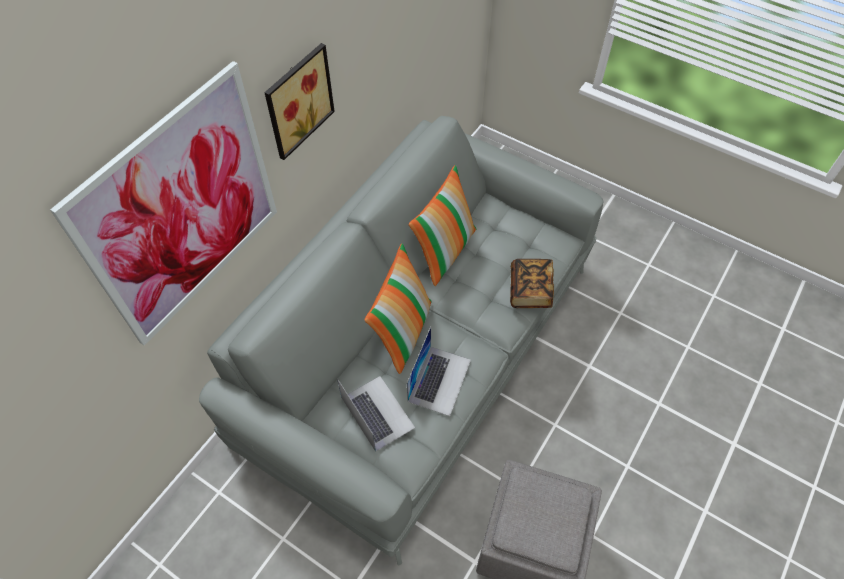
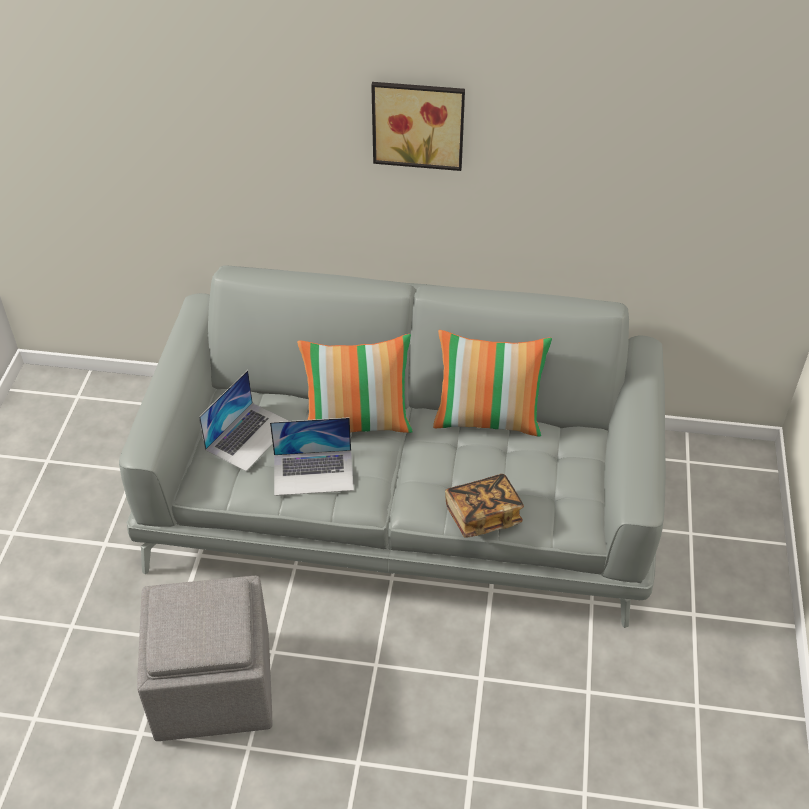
camera: 65 degrees right, 10 degrees down
(183, 209) = (249, 116): picture -> none

